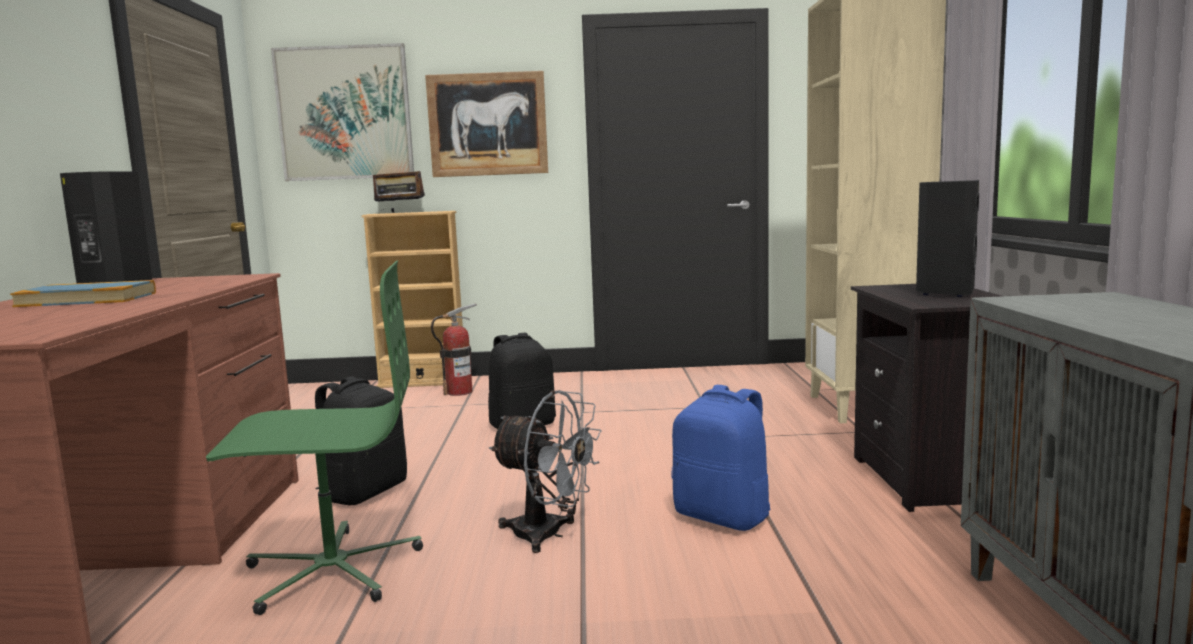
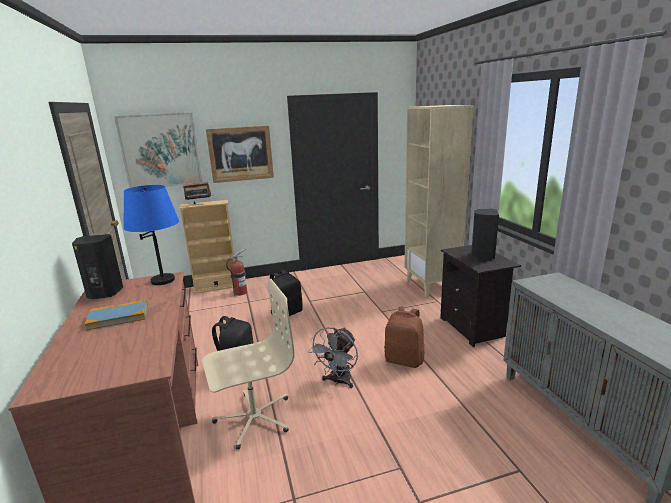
camera: 15 degrees left, 10 degrees up
(229, 278) = (163, 280): none -> blue table lamp
(331, 570) = (254, 418): green office chair -> beige office chair
(549, 535) = (338, 381): grey fan -> grey fan turned 105 degrees clockwise
(723, 517) = (404, 360): blue backpack -> brown backpack

